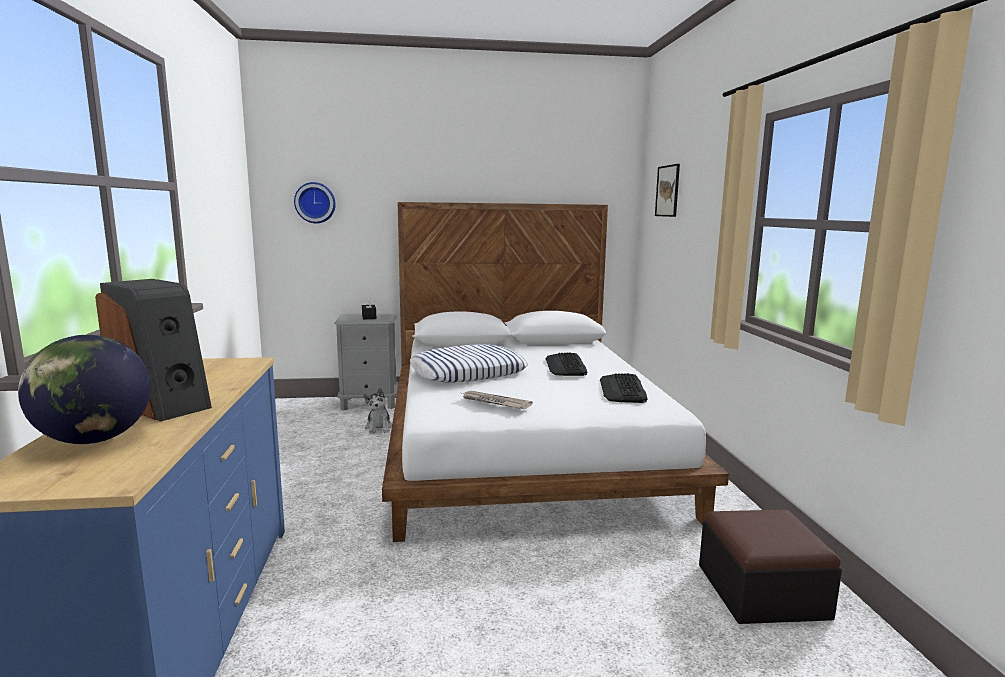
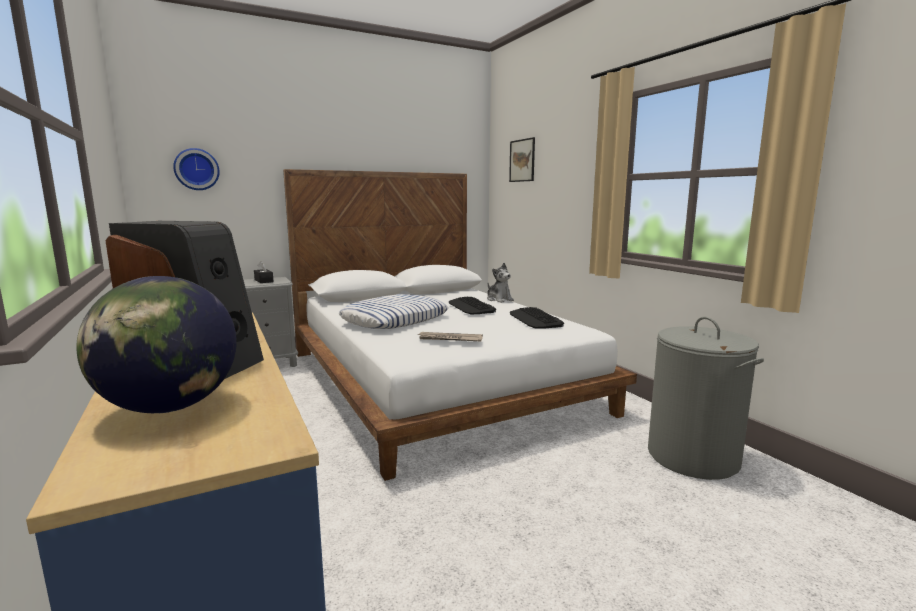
camera: 20 degrees left, 0 degrees up
(379, 428) = (294, 384): plush toy -> plush toy (499, 299)
(762, 591) = (693, 457): ottoman -> grey laundry basket

